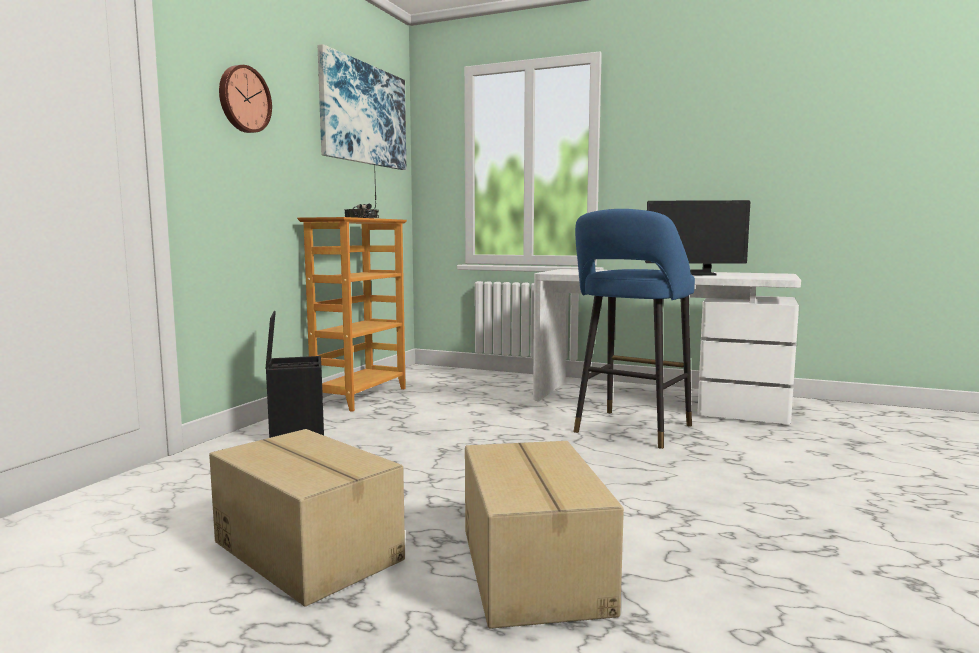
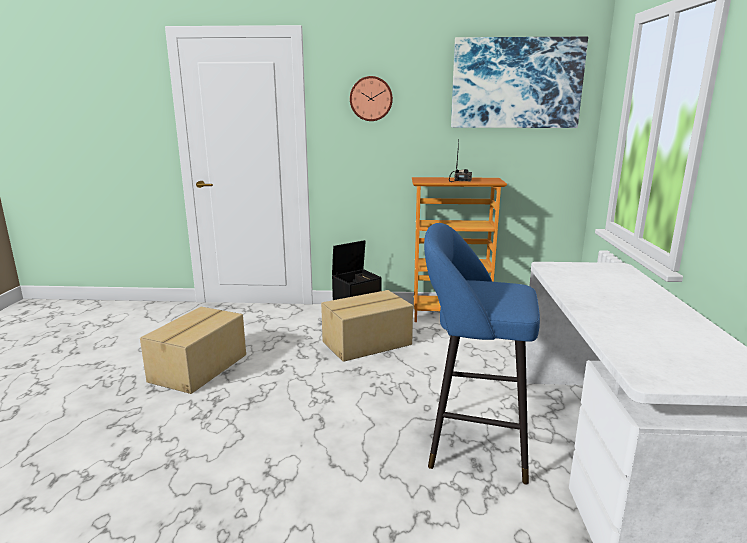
camera: 70 degrees right, 10 degrees up
(535, 569) = (182, 434): cardboard box -> cardboard box (367, 343)
(694, 274) = (629, 324): monitor -> none

